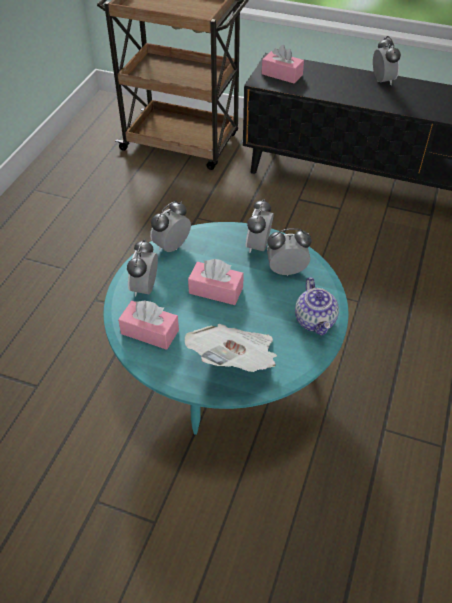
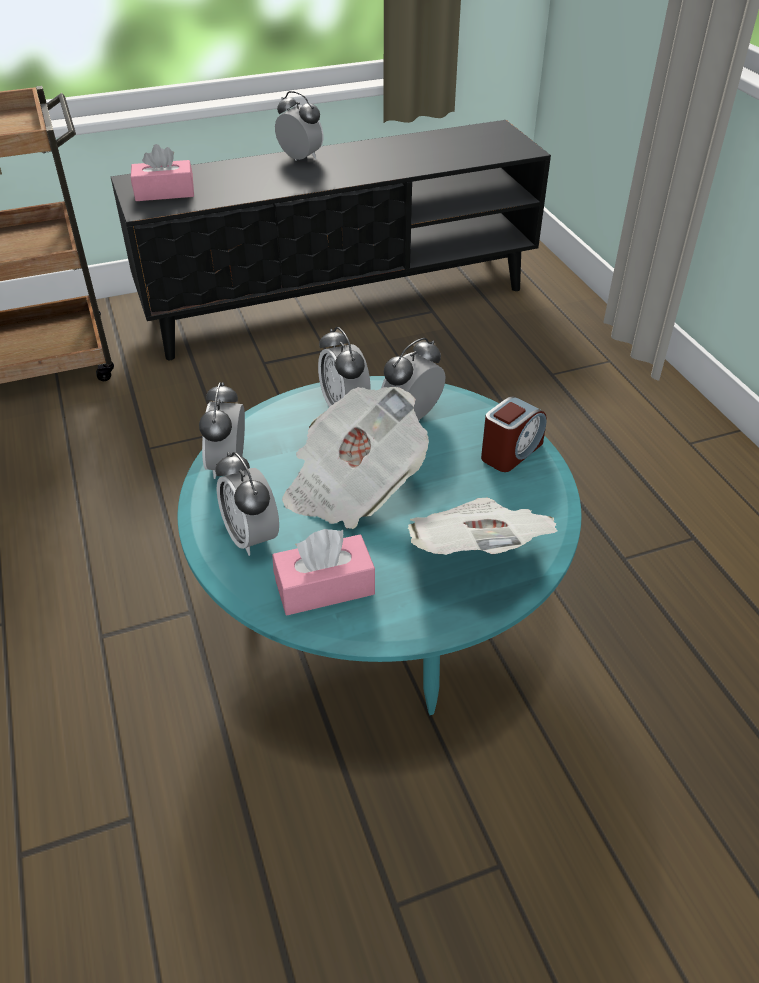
camera: 40 degrees left, 5 degrees down
(216, 290) = (352, 485): pink tissue box -> newspaper
(315, 321) = (511, 452): teapot -> alarm clock

